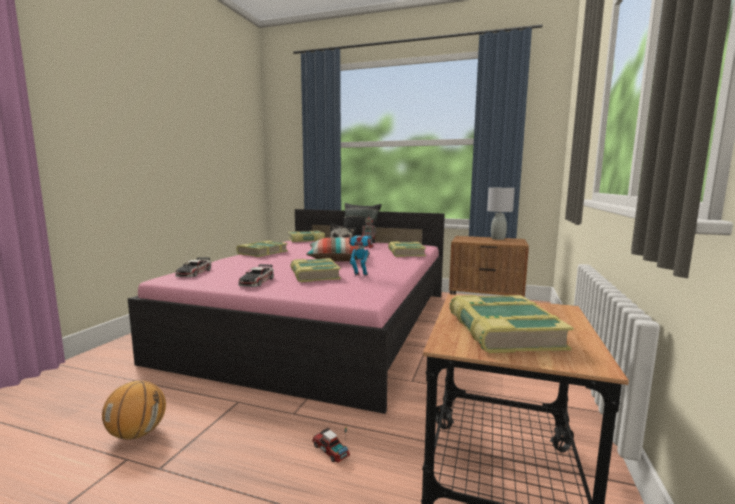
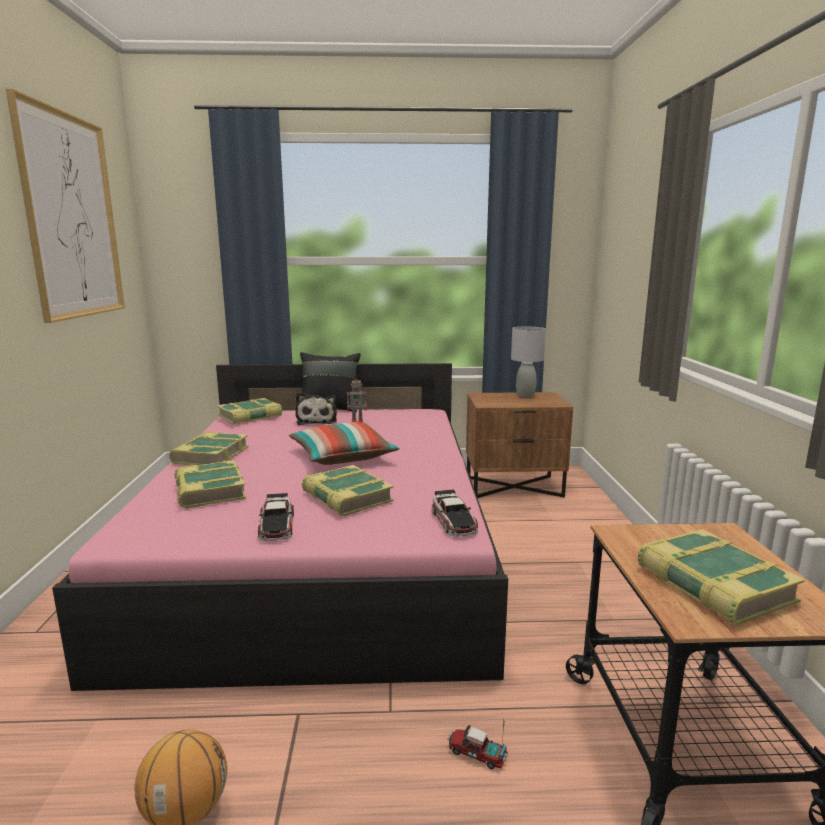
camera: 20 degrees left, 5 degrees up
(194, 273) = (150, 520): toy car -> toy car (453, 521)
(211, 112) = (72, 217): none -> picture
(360, 275) = (408, 488): toy robot -> none
(405, 253) = (421, 431): book -> book (209, 491)

